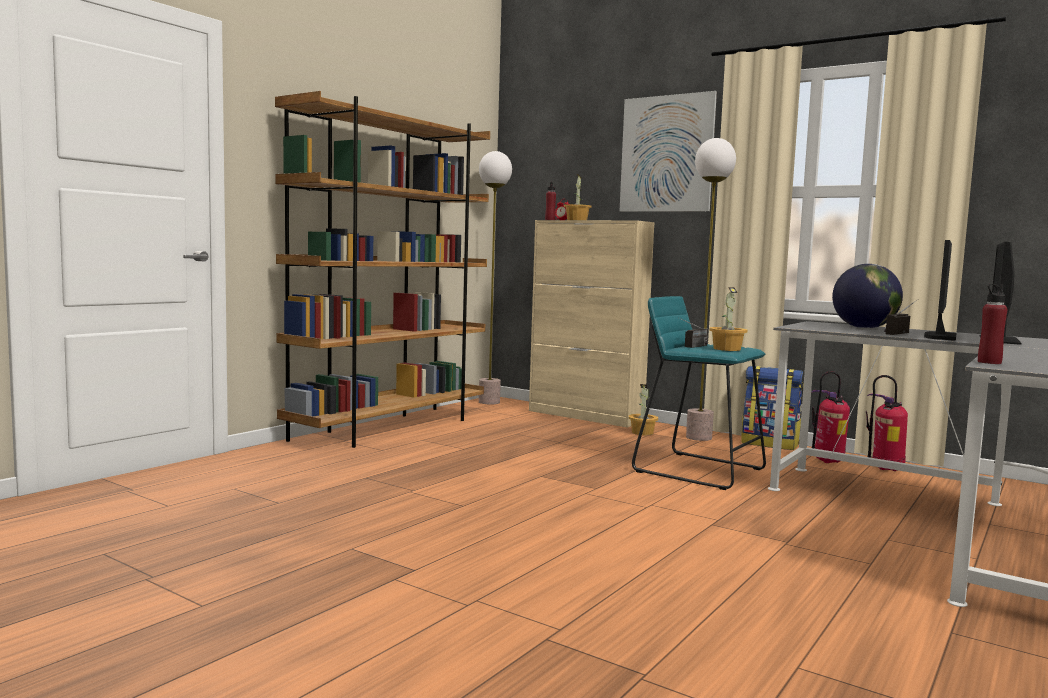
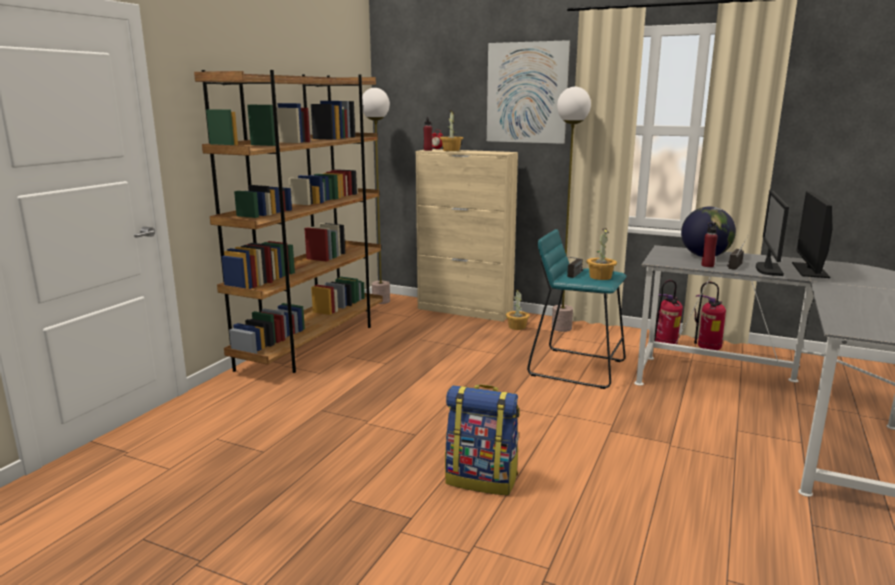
camera: 10 degrees left, 10 degrees up
(770, 444) = (616, 329): backpack -> backpack (482, 479)
(989, 362) = (835, 323): red bottle -> red bottle (707, 265)

